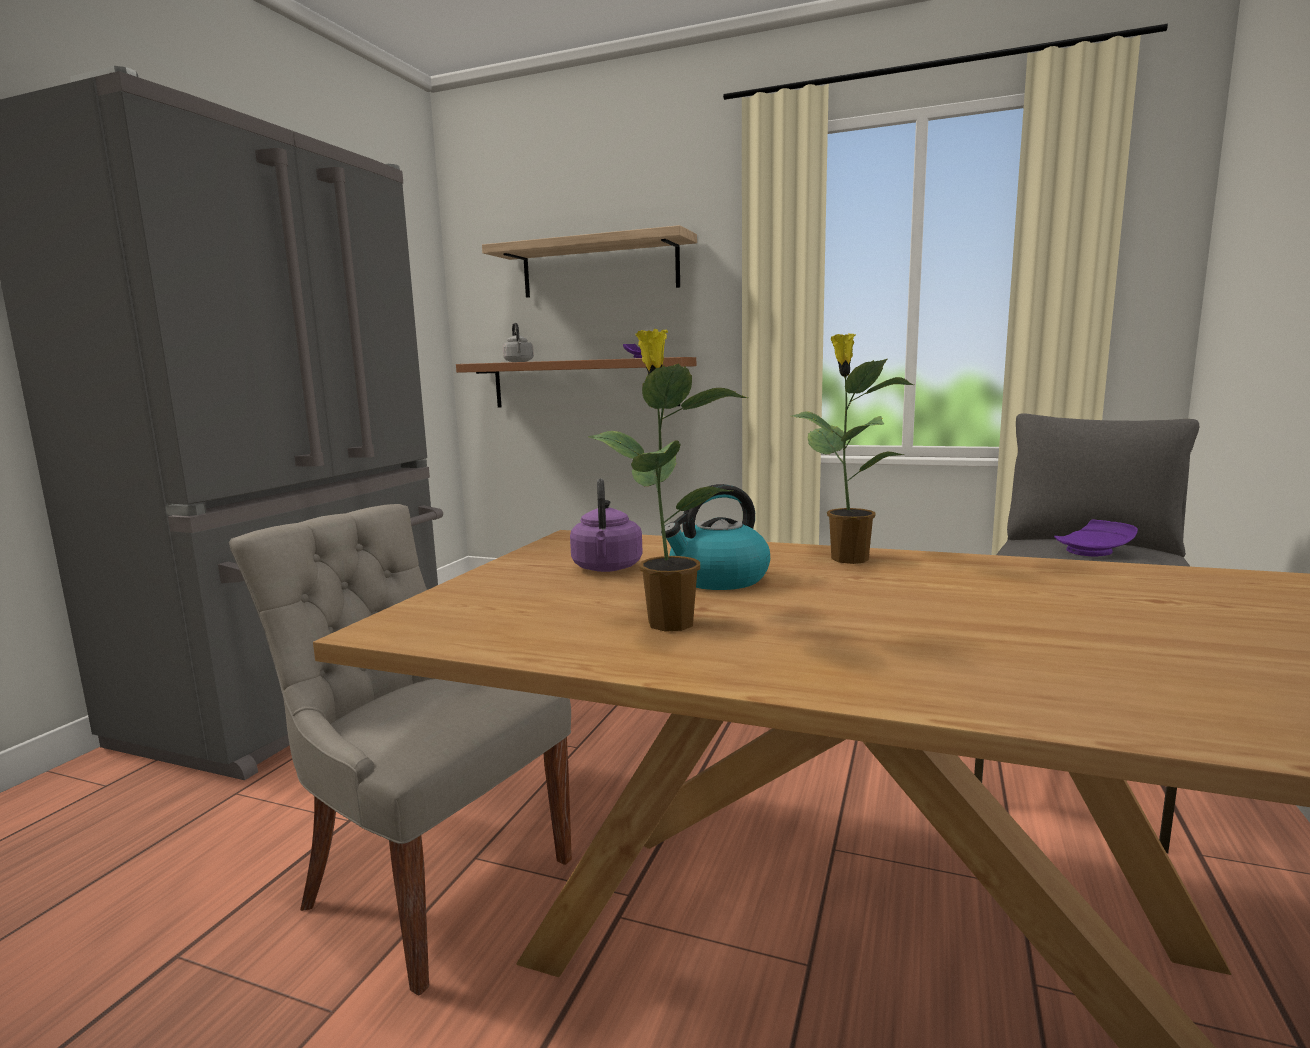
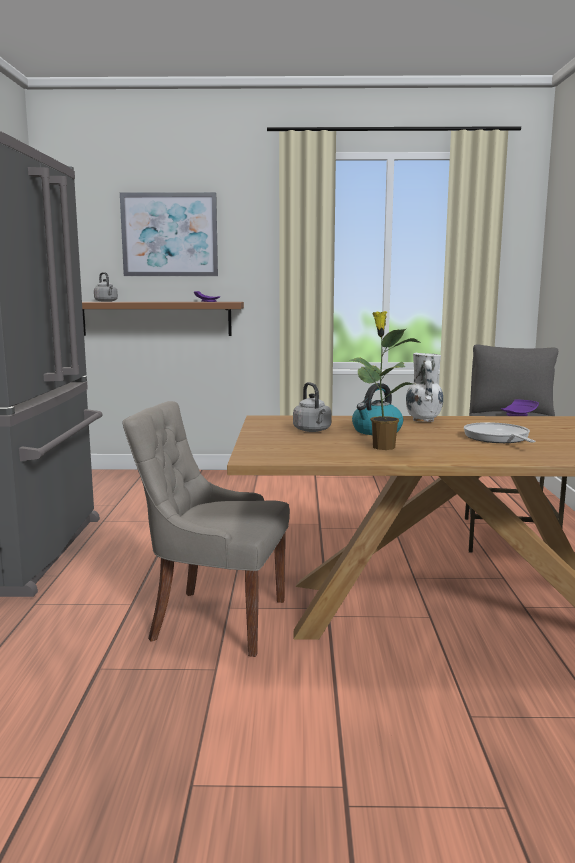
camera: 20 degrees left, 0 degrees up
(599, 268) = (169, 235): shelf -> picture
(607, 568) = (313, 430): purple kettle -> grey kettle
(846, 558) = (423, 420): potted plant -> white vase
(957, 619) = (497, 438): none -> frying pan

